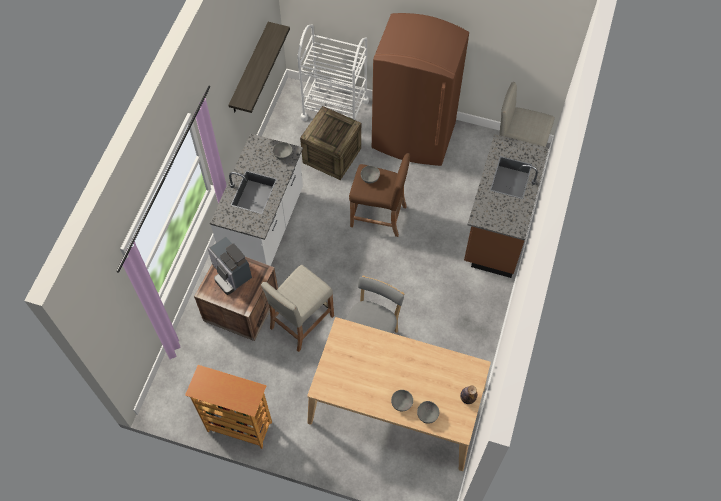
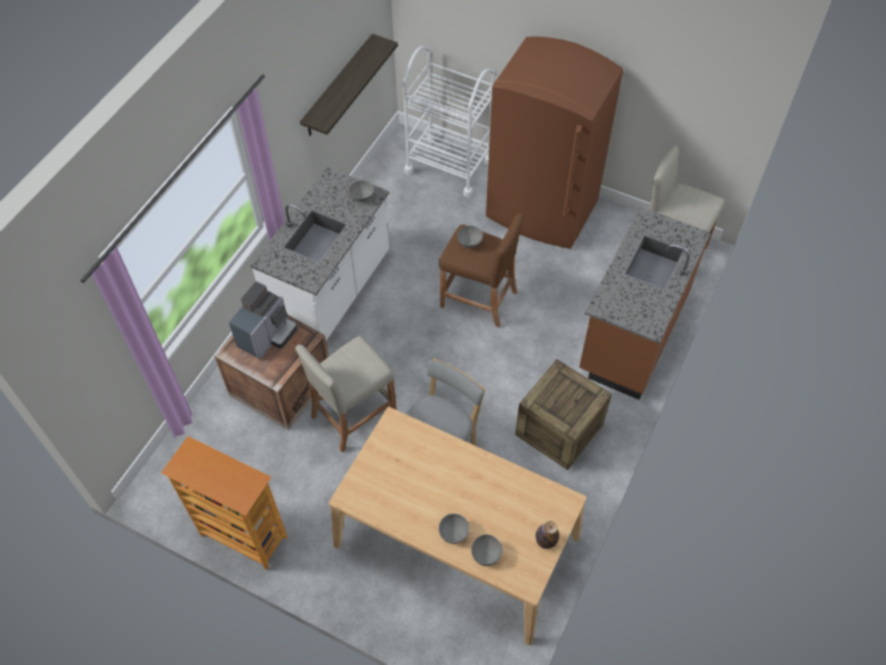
camera: 10 degrees right, 5 degrees down
(231, 274) = (267, 336): coffee machine -> coffee machine turned 120 degrees counterclockwise
(332, 155) = (434, 219): crate -> crate (559, 429)

